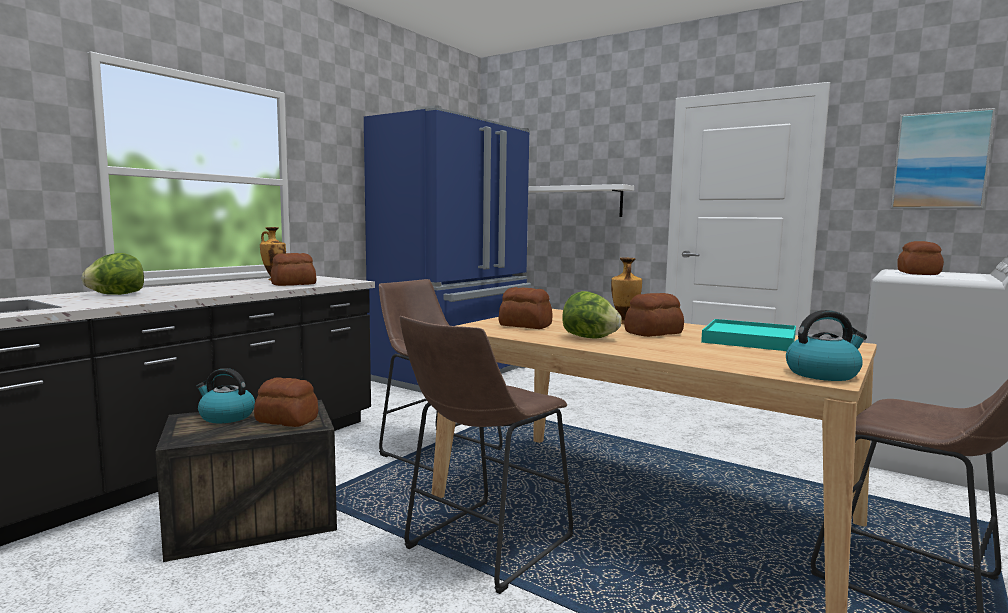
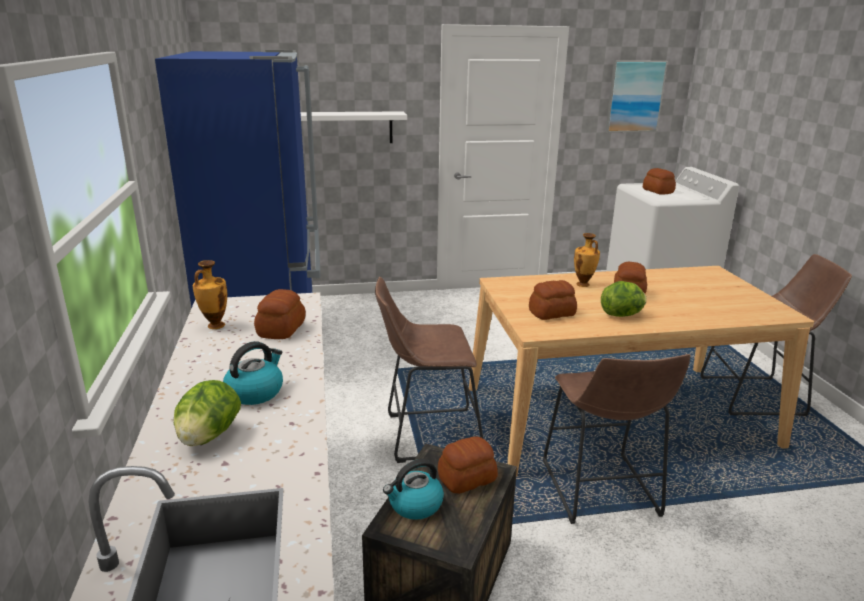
camera: 45 degrees left, 15 degrees up
(749, 340) = (677, 283): turquoise tray -> none
(823, 374) = (776, 310): kettle -> kettle (255, 392)

